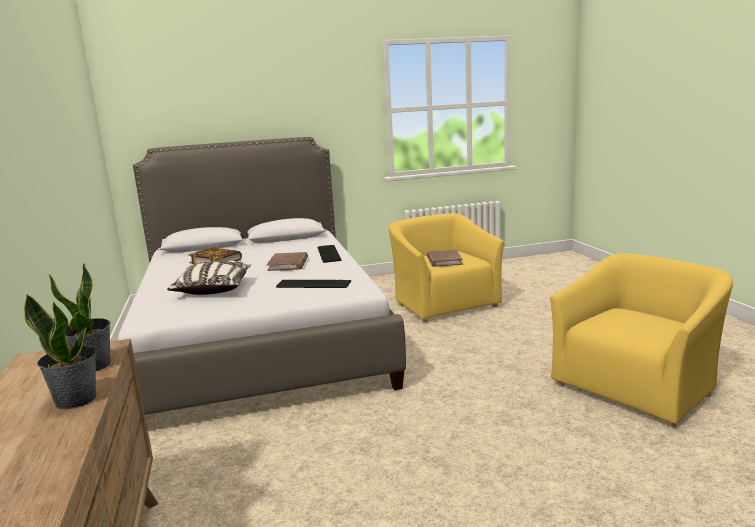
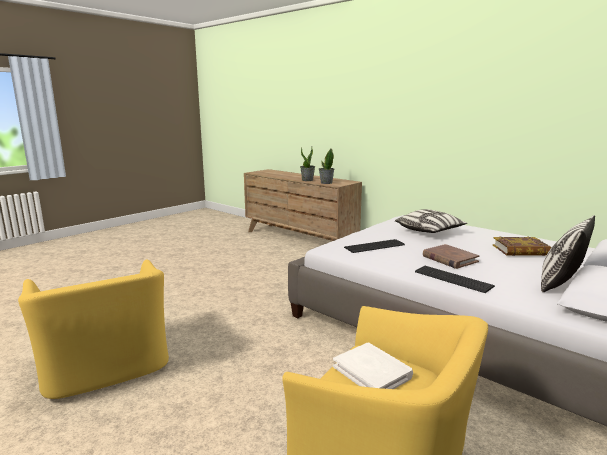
camera: 145 degrees right, 0 degrees up
(277, 244) = (560, 284): none -> pillow
(444, 260) = (372, 372): brown book -> white book
(636, 386) = (106, 366): yellow armchair -> yellow armchair turned 45 degrees counterclockwise

